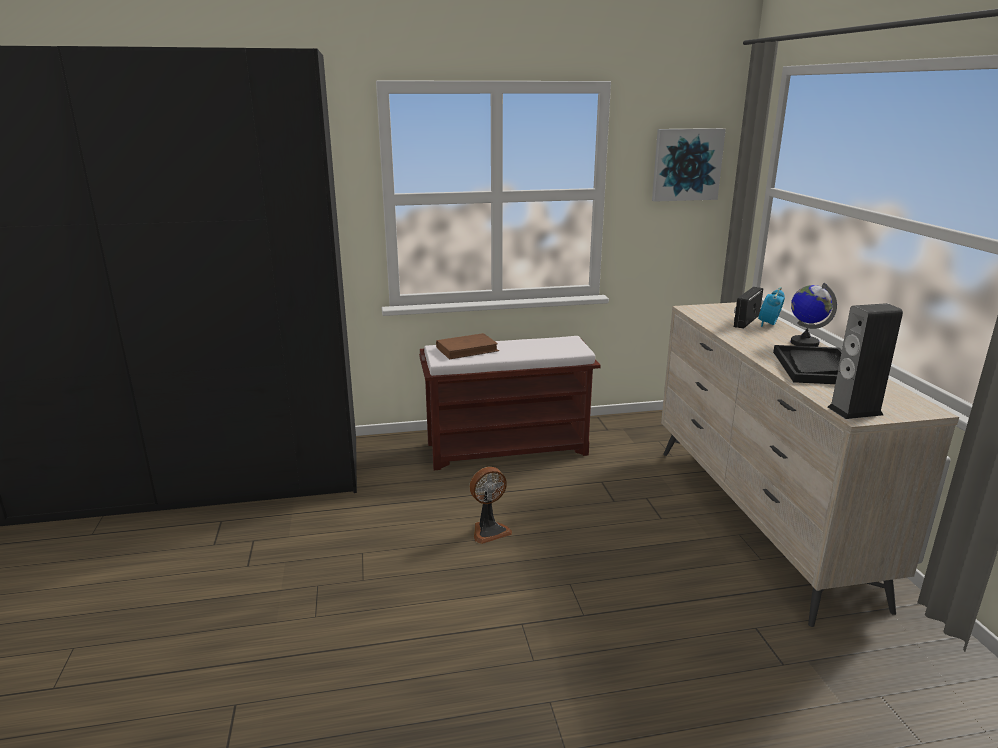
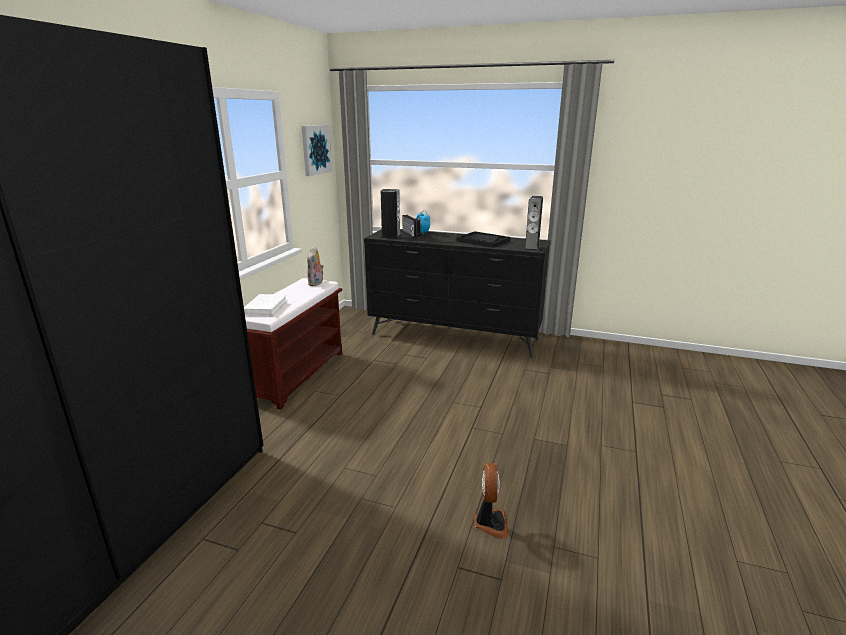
camera: 60 degrees left, 0 degrees up
(467, 349) = (265, 307): brown book -> white book
(489, 530) = (377, 410): fan -> fan (490, 523)
(571, 346) = (316, 283): none -> plush toy
(708, 315) = (391, 236): none -> speaker
(758, 520) = (454, 337): beige dresser -> black dresser
(804, 343) = (453, 235): globe -> none

